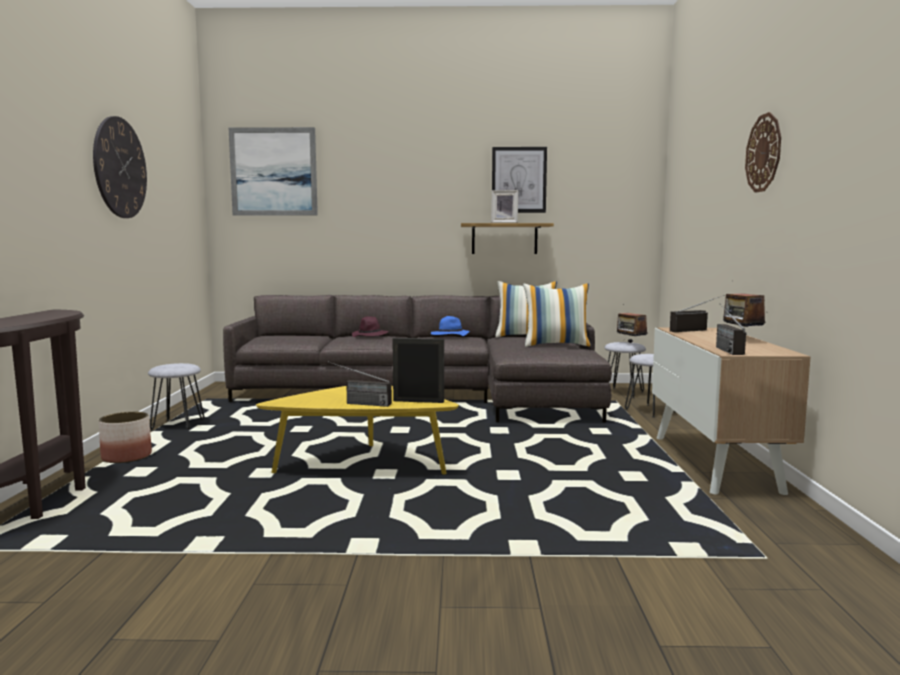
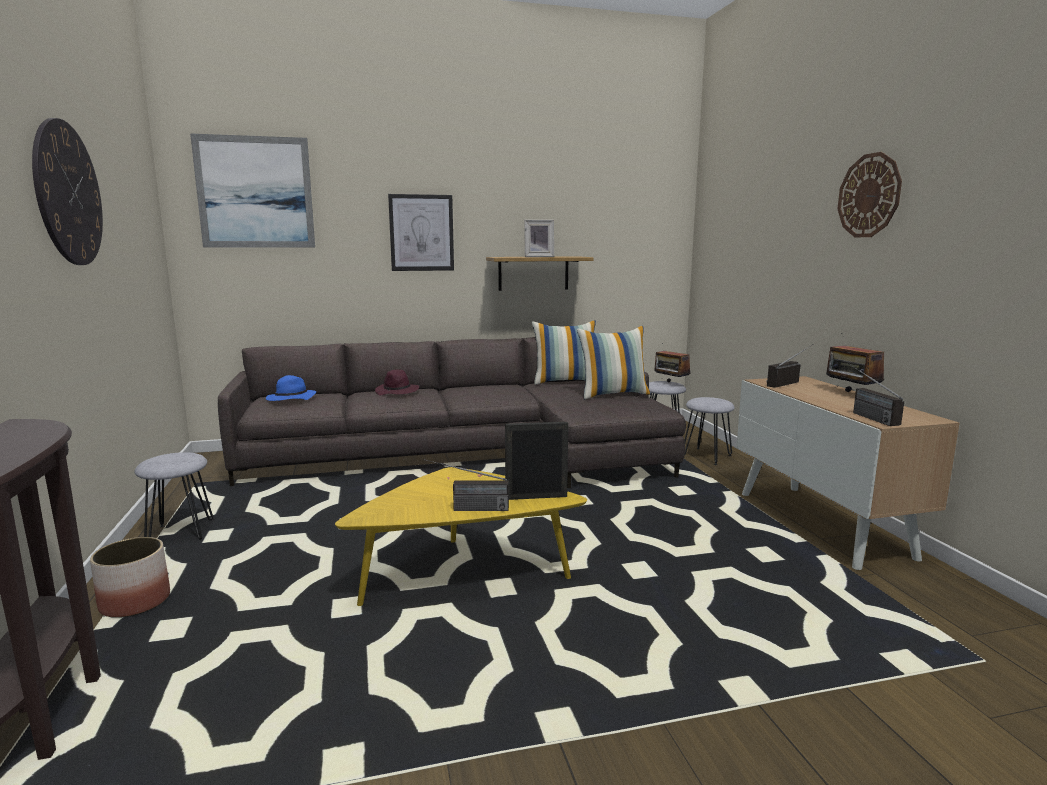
camera: 15 degrees left, 5 degrees up
(449, 336) = (488, 387): blue hat -> blue hat (291, 399)
(519, 180) = (548, 207): picture -> picture (421, 233)

